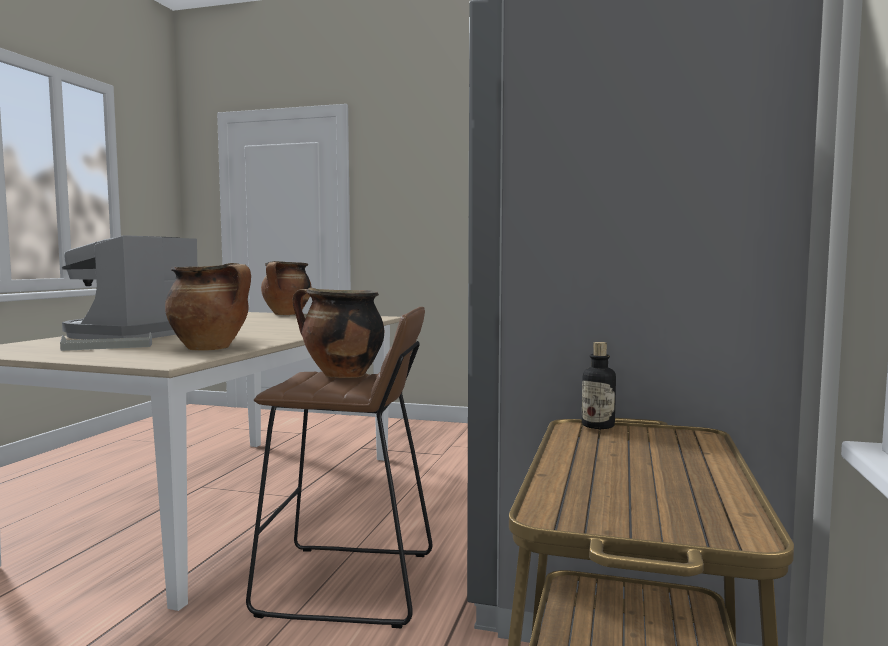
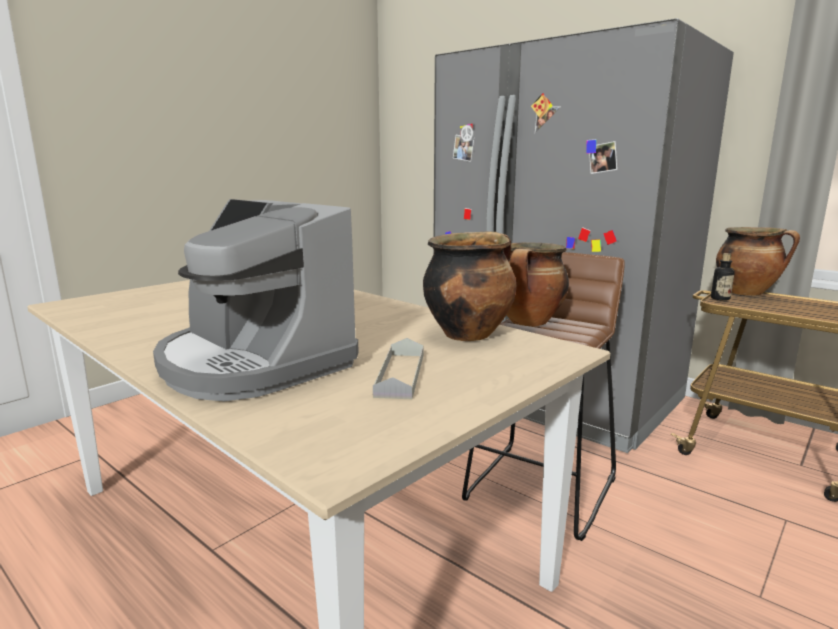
camera: 65 degrees left, 10 degrees up
(287, 314) = (137, 293): cooking pot -> cooking pot (747, 293)

